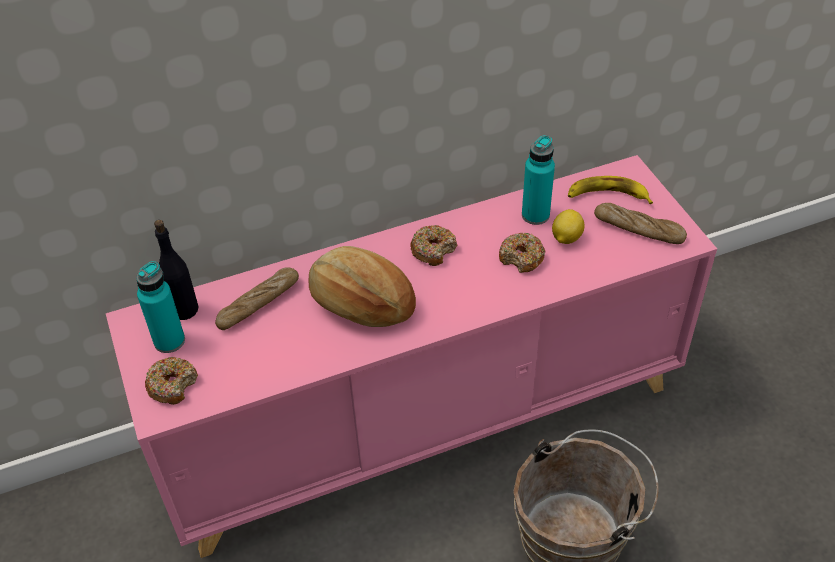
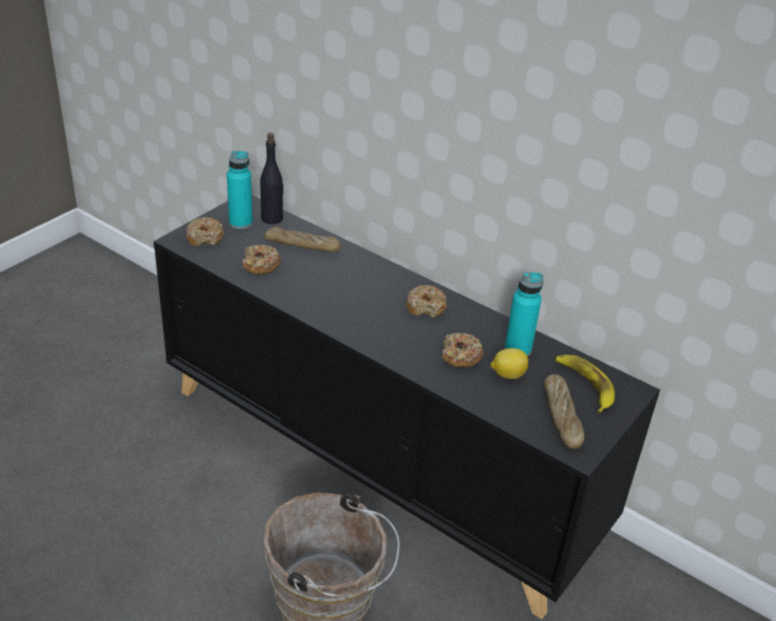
camera: 55 degrees right, 10 degrees down
(267, 353) = (261, 265): none -> donut
(361, 303) = (341, 290): bread -> none
(424, 421) = (378, 462): pink cabinet -> black cabinet

